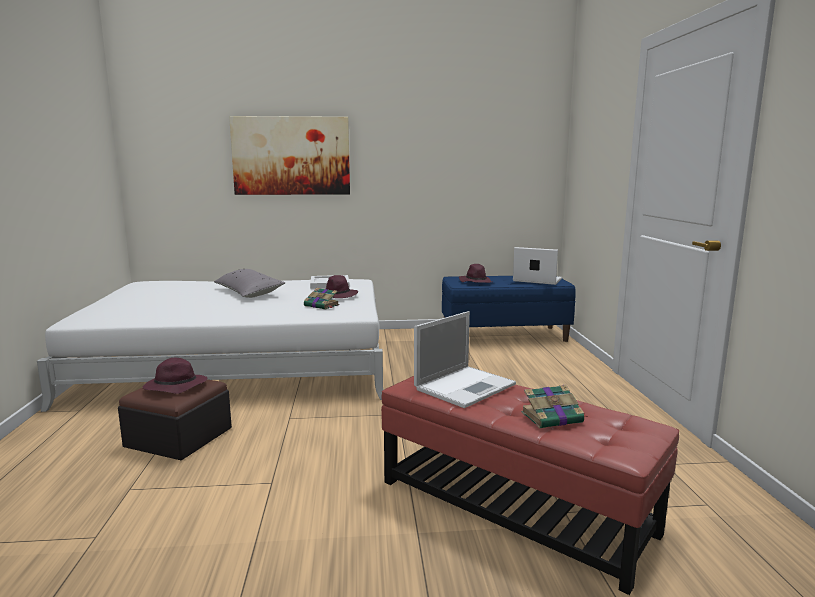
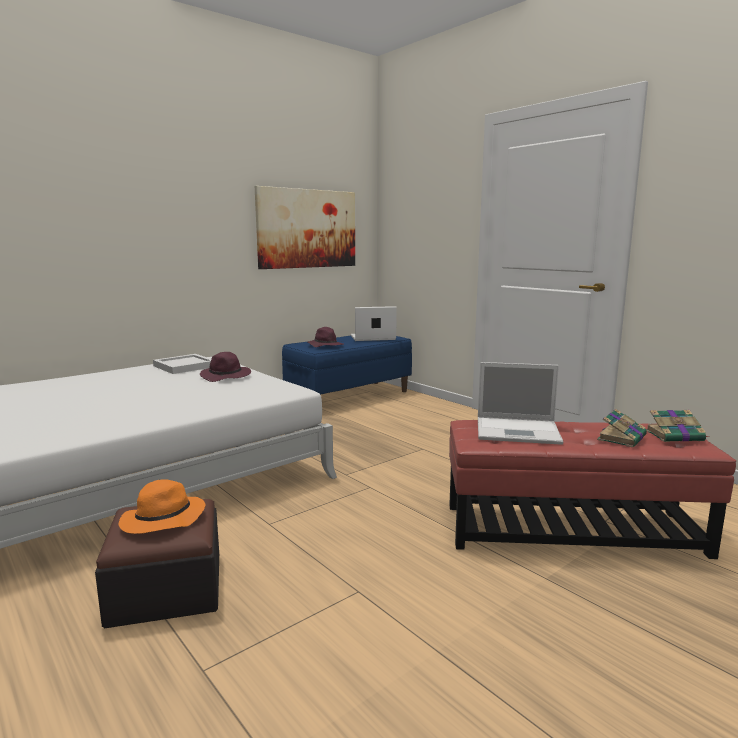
camera: 35 degrees left, 0 degrees up
(174, 387) = (162, 520): purple hat -> orange hat
(248, 292) = (104, 389): grey pillow -> none
(291, 156) = (102, 210): picture -> picture (307, 229)
(322, 305) = (233, 388): book -> book (676, 436)
(466, 386) = (519, 431): laptop -> laptop turned 90 degrees clockwise

